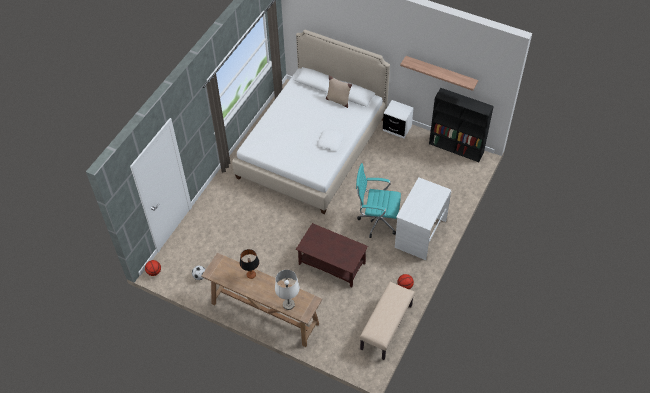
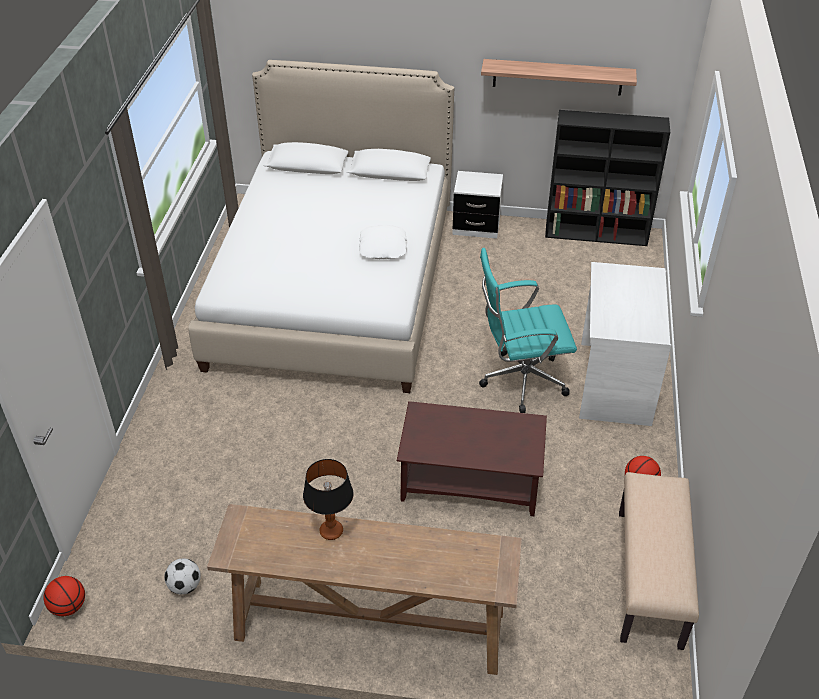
camera: 20 degrees left, 10 degrees down
(288, 304) = (450, 573): white table lamp -> none
(338, 100) = (365, 183): beige pillow -> none

